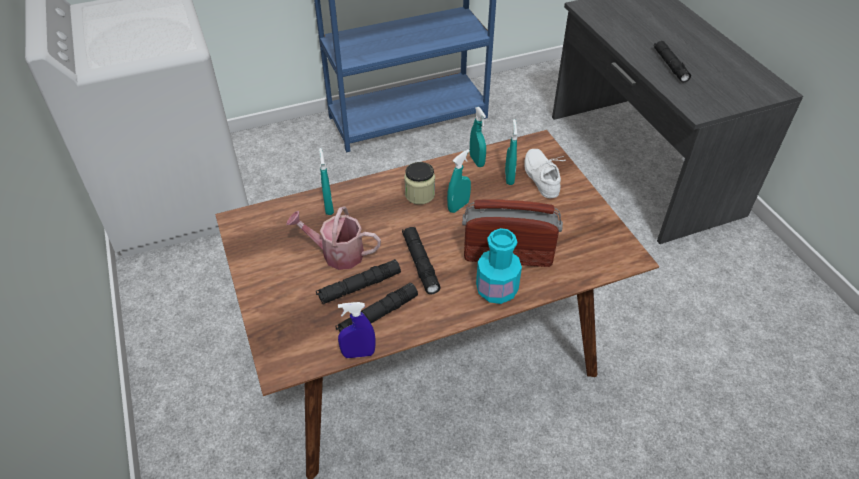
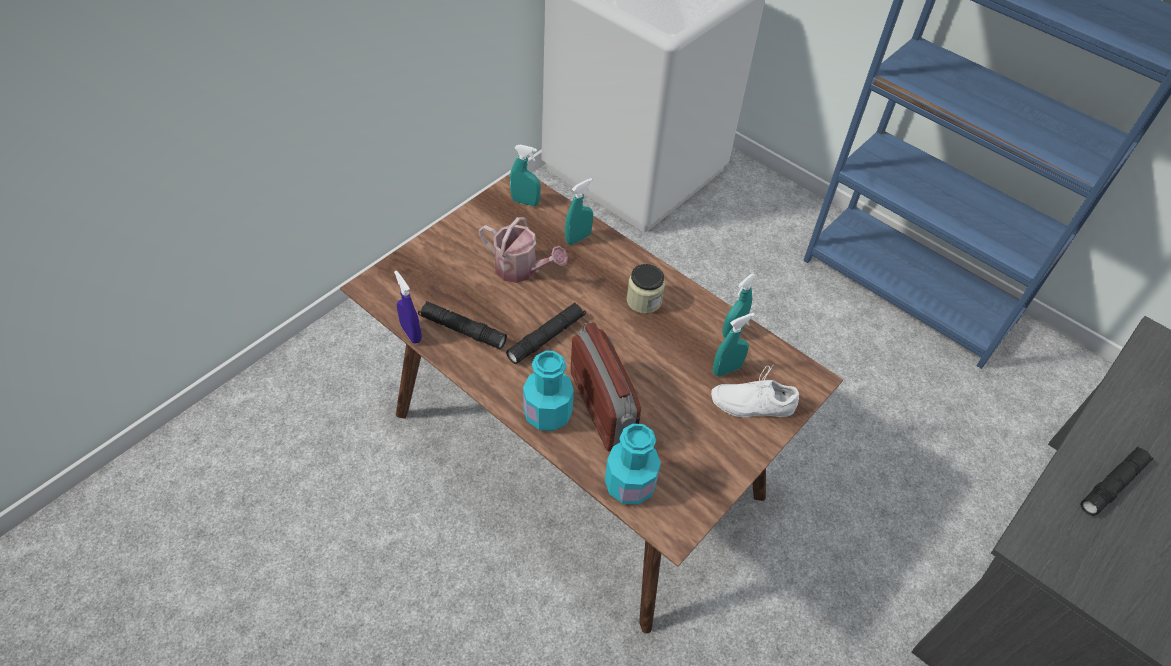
camera: 60 degrees right, 5 degrees up
(337, 253) = (521, 269): watering can -> watering can turned 135 degrees clockwise
(359, 286) = (490, 302): black flashlight -> none
(458, 206) = (648, 339): turquoise spray bottle -> turquoise spray bottle (525, 202)
(543, 177) = (752, 402): white shoe -> white shoe turned 135 degrees counterclockwise
(584, 266) = (629, 485): none -> turquoise bottle

